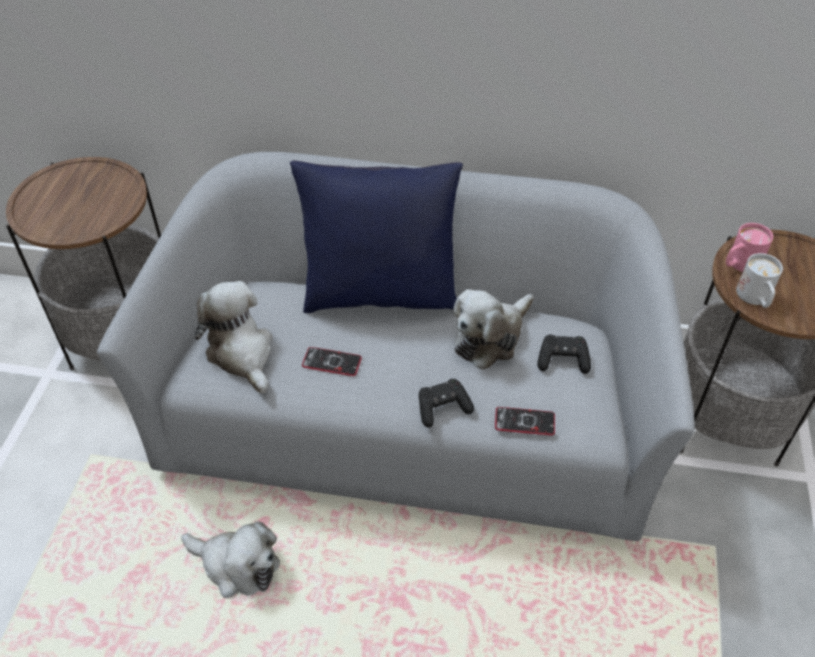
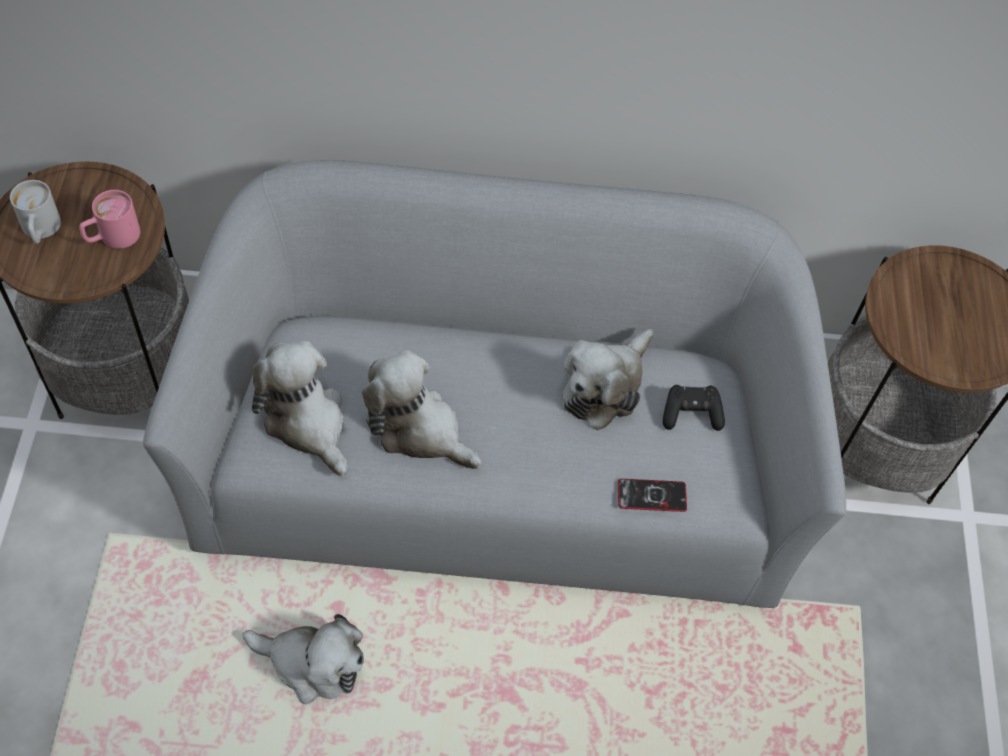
camera: 10 degrees left, 10 degrees up
(331, 362) = (418, 429): phone -> plush toy
(380, 294) = (466, 332): blue pillow -> none
(443, 408) = (556, 483): black game controller -> none
(739, 264) = (896, 297): pink mug -> pink mug (112, 237)
(755, 299) = (914, 343): white mug -> white mug (41, 231)

